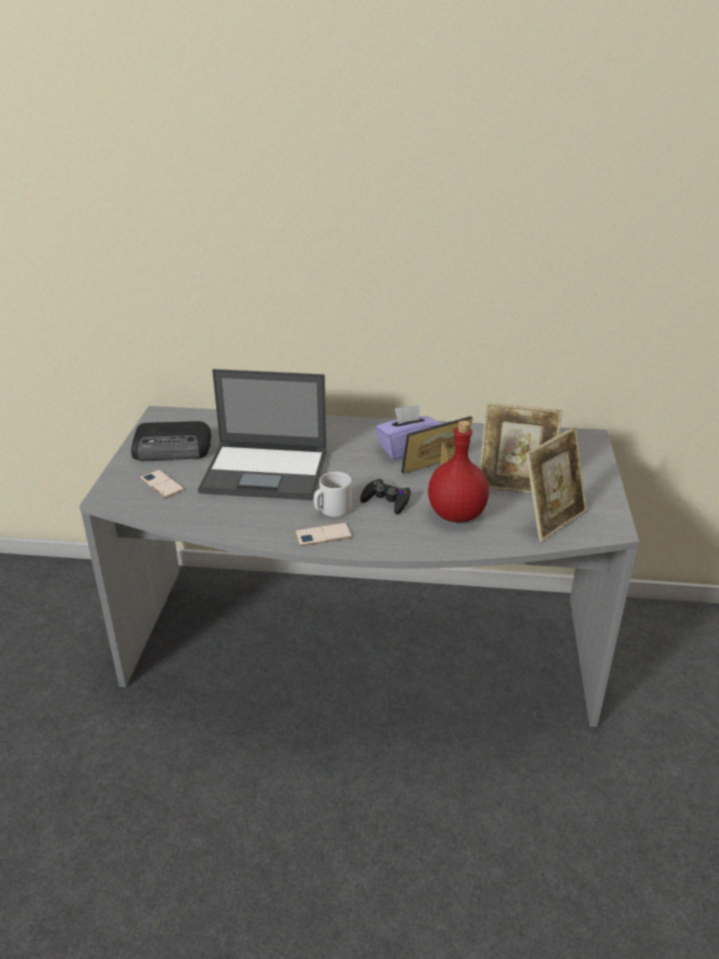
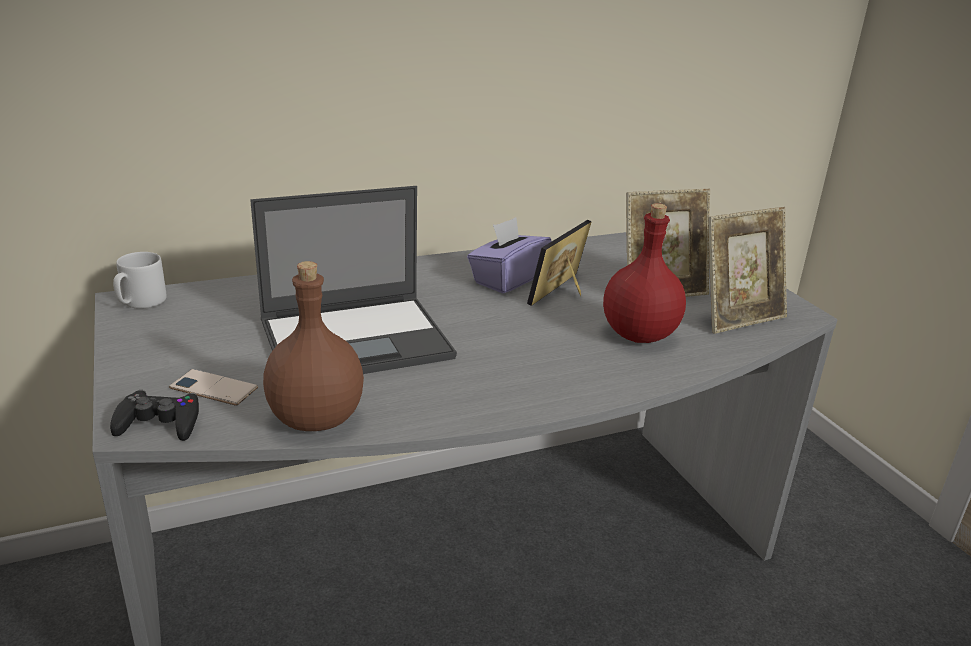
camera: 30 degrees left, 5 degrees down
(173, 448) = (188, 338): radio -> none
(199, 517) = (317, 418): none -> brown bottle
(323, 535) = (513, 396): phone -> none
(332, 510) = (492, 364): grey mug -> grey mug (140, 302)
(386, 501) = (545, 338): black game controller -> black game controller (159, 423)
(552, 520) = (738, 318): picture frame -> picture frame turned 45 degrees clockwise

